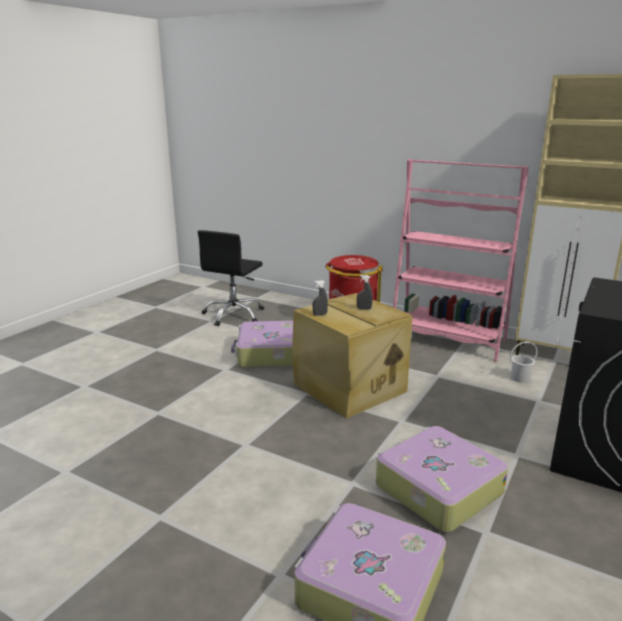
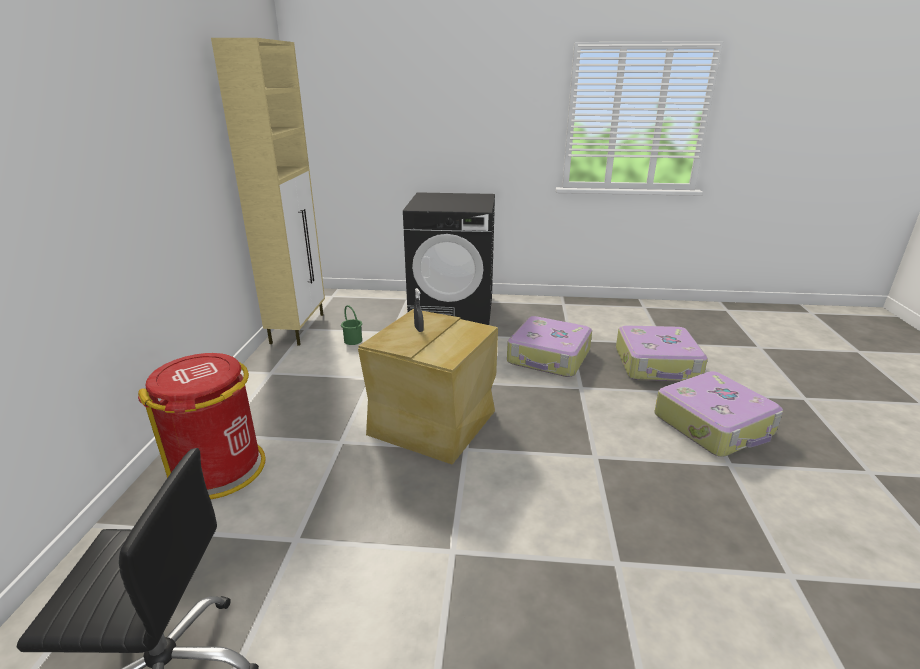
camera: 115 degrees left, 5 degrees up
(269, 354) = (374, 521): suitcase -> suitcase (714, 425)
(320, 315) = (455, 350): grey spray bottle -> none
(447, 339) = (267, 383): pink bookcase -> none
(519, 378) = (353, 341): white bucket -> green bucket

